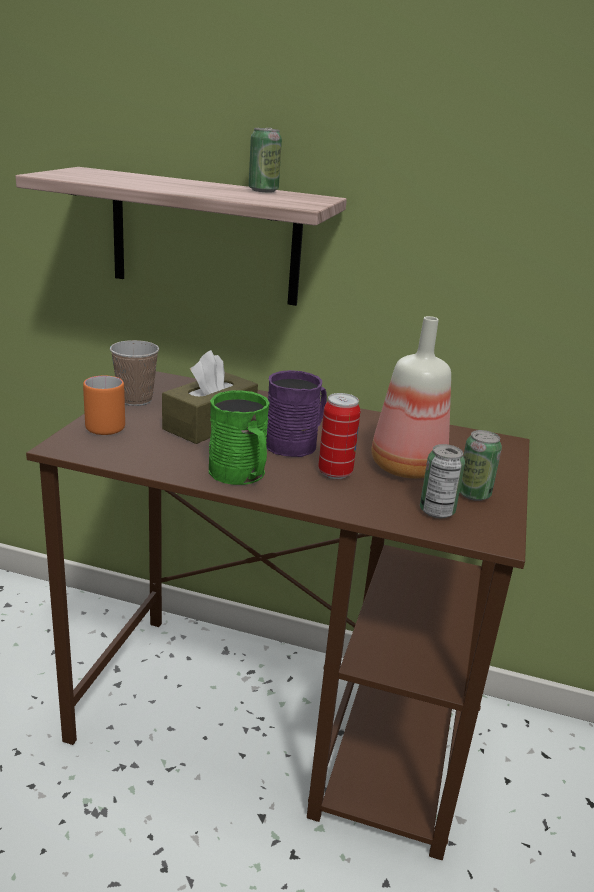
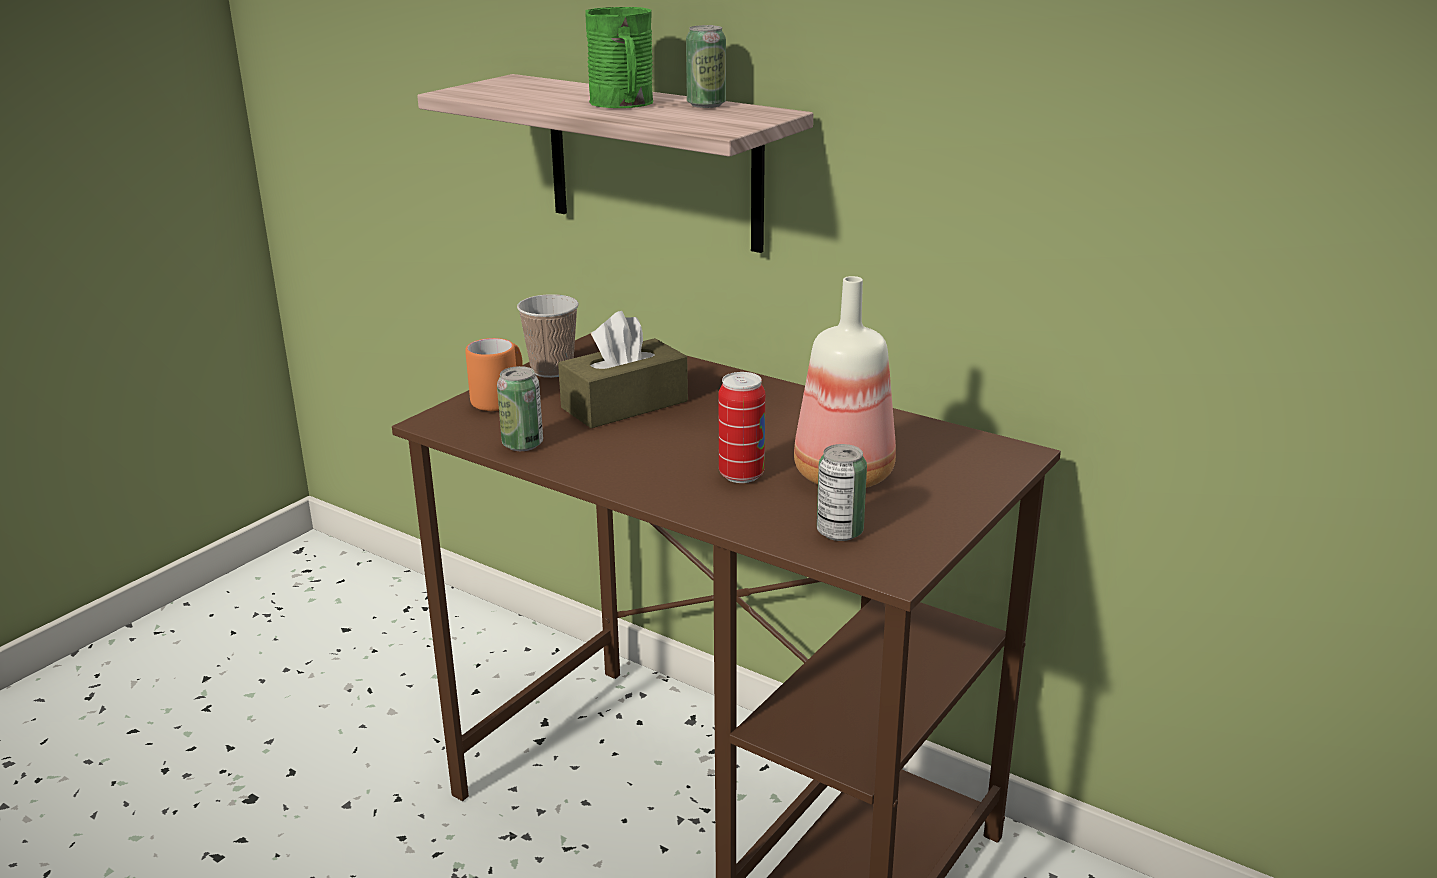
camera: 20 degrees right, 0 degrees up
(241, 475) = (620, 469): green mug -> green mug (623, 103)
(296, 443) = (718, 435): purple mug -> none
(473, 494) = (909, 516): can -> can (522, 444)

